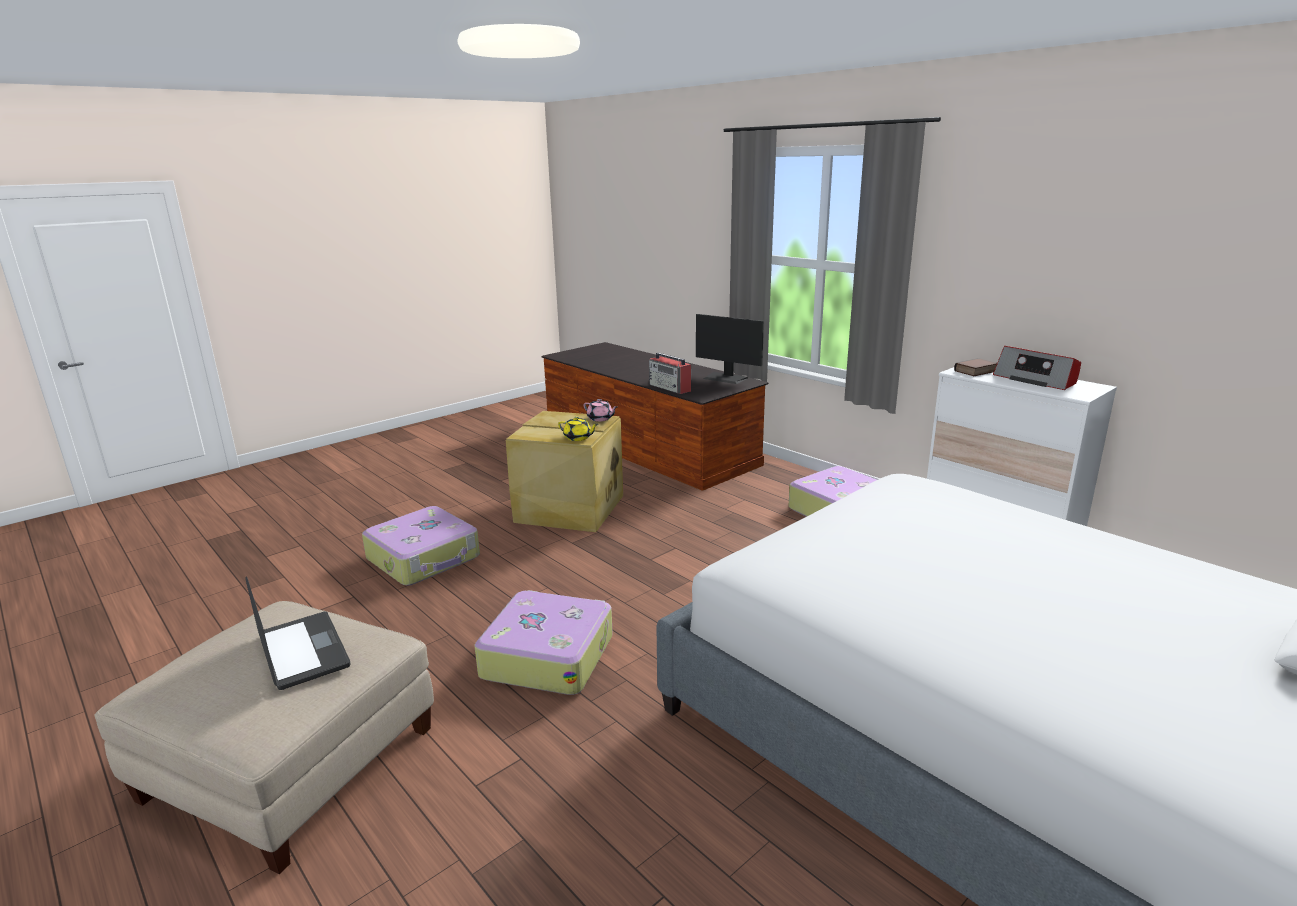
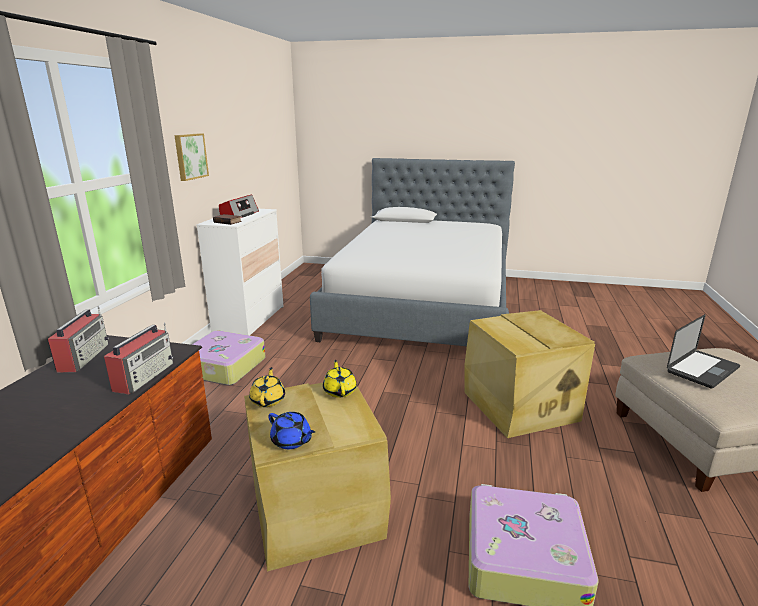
camera: 125 degrees left, 0 degrees up
(303, 651) = (702, 370): laptop -> laptop turned 150 degrees counterclockwise
(545, 417) = (291, 441): none -> blue teapot
(547, 655) = (519, 407): suitcase -> beige storage box
(600, 419) = (268, 400): pink teapot -> yellow teapot
(725, 378) = (84, 357): monitor -> radio
(998, 267) = (190, 156): none -> picture

